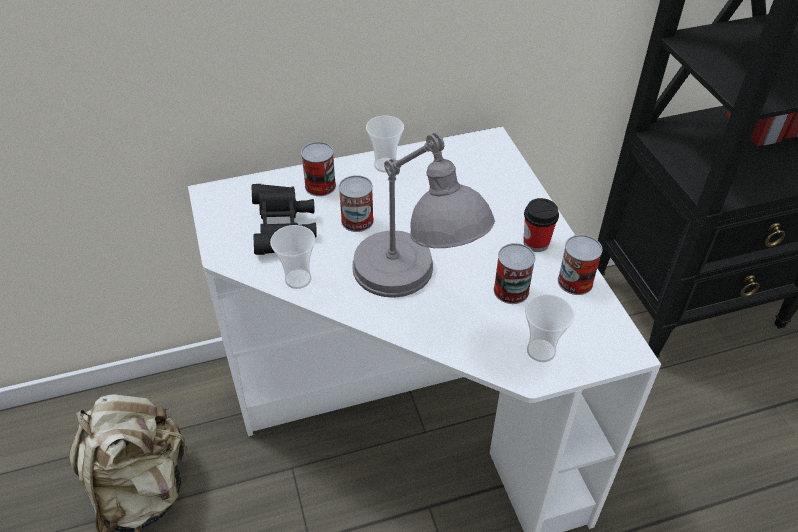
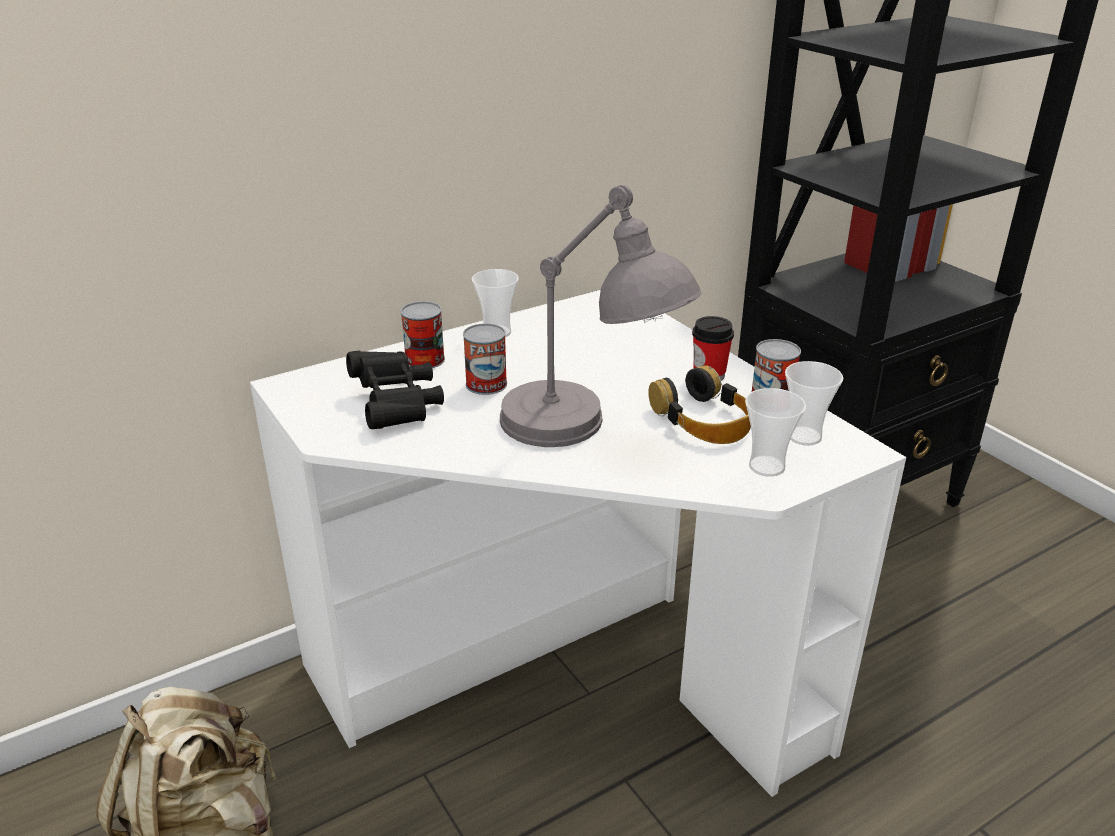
camera: 15 degrees left, 15 degrees down
(298, 279) = (436, 447): cup -> cup (804, 436)
(511, 290) = (703, 419): can -> headphones

